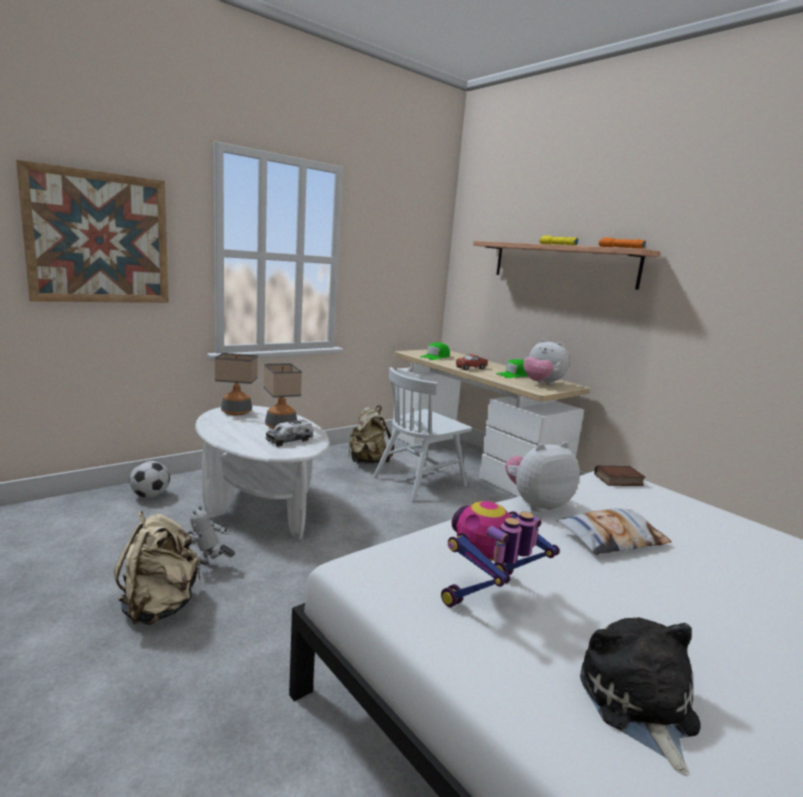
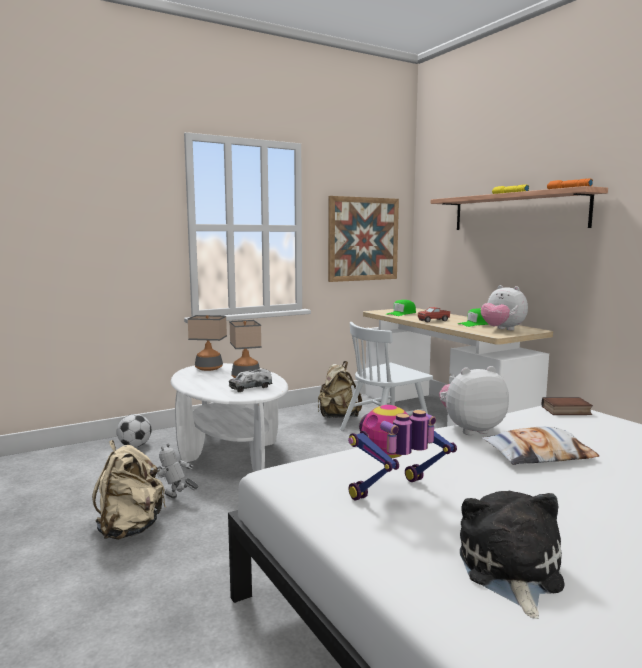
camera: 10 degrees right, 5 degrees down
(99, 238) = (90, 221): picture -> picture (363, 239)

